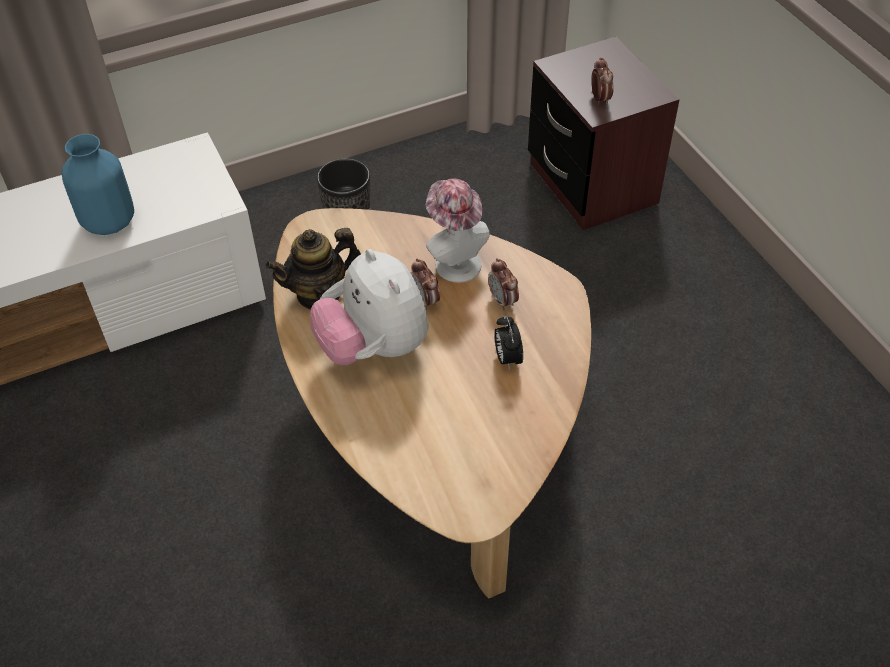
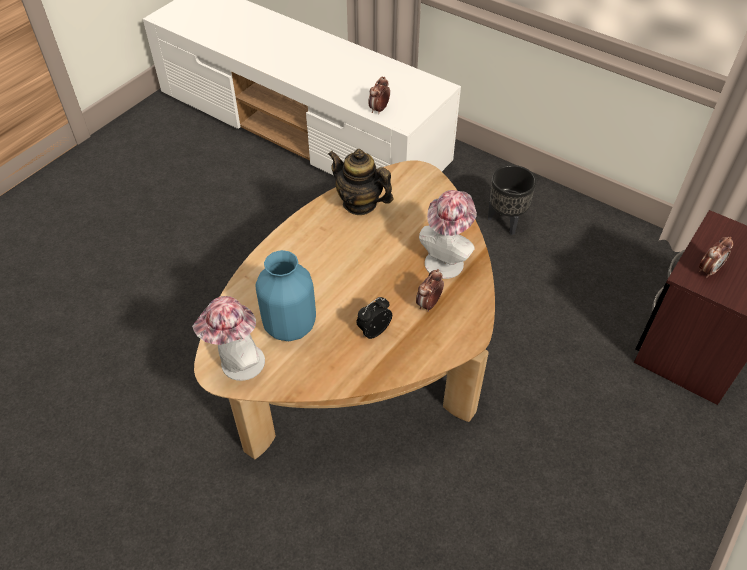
camera: 60 degrees right, 0 degrees up
(110, 221) = (347, 86): blue vase -> blue vase (290, 326)
(374, 347) = (332, 252): plush toy -> none
(425, 301) = (395, 260): alarm clock -> alarm clock (379, 110)
(477, 495) = (237, 365): none -> hat

